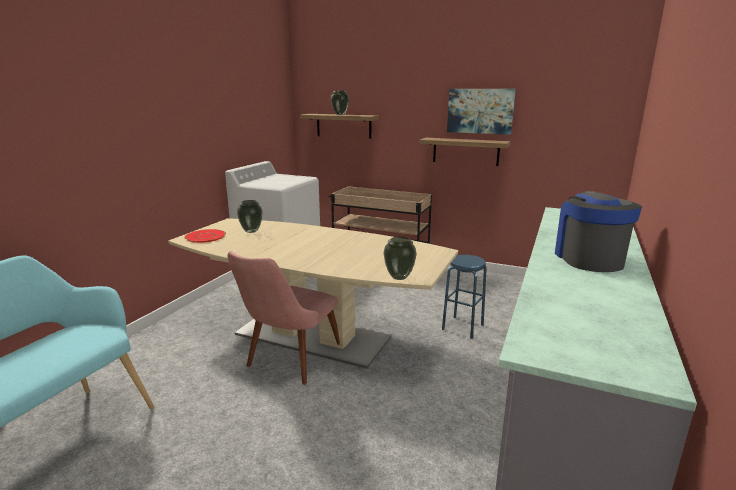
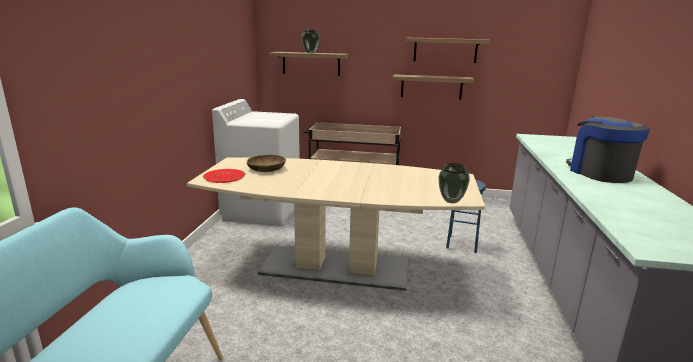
camera: 15 degrees left, 0 degrees up
(251, 231) = (266, 169): vase -> brown bowl
(288, 363) = (330, 295): pink chair -> none
(480, 111) = (445, 50): picture -> shelf

